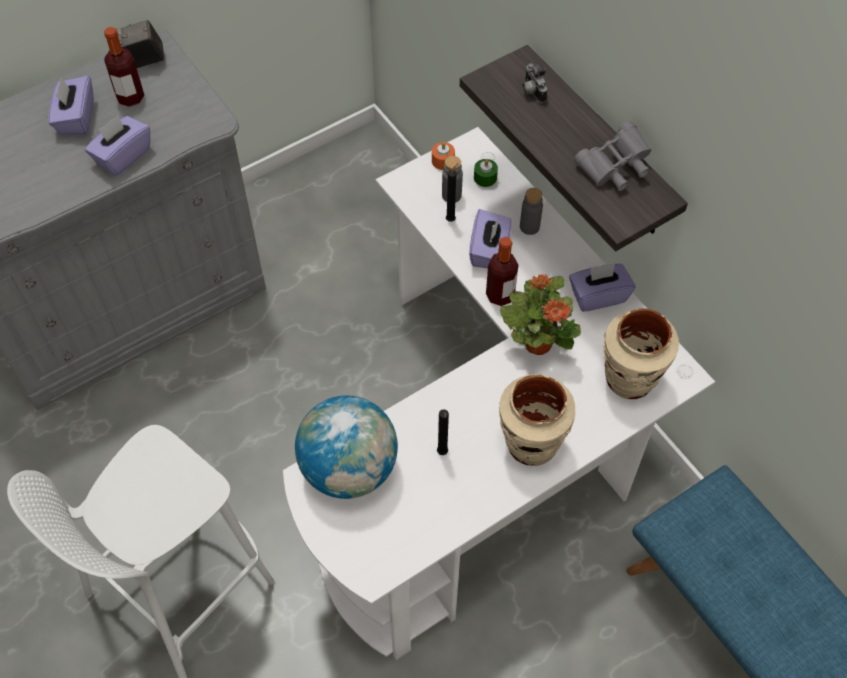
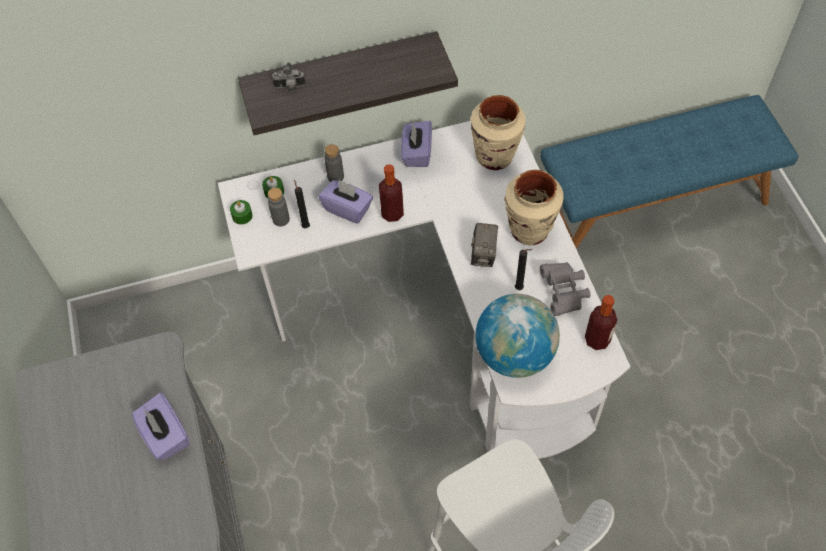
camera: 70 degrees left, 0 degrees up
(76, 118) = (94, 472): purple tissue box -> none
(130, 97) = (92, 417): bottle -> bottle (597, 340)
(143, 61) = (49, 398): camera -> camera (483, 255)
(443, 161) = (242, 216): orange candle -> green candle
(537, 342) = (444, 202): potted plant -> none
(614, 168) = (389, 60): grey binoculars -> grey binoculars (564, 293)

